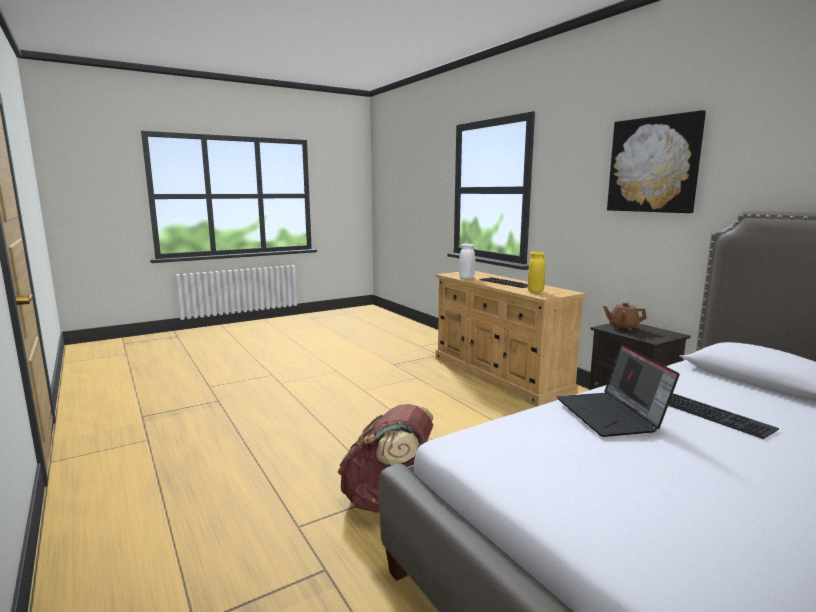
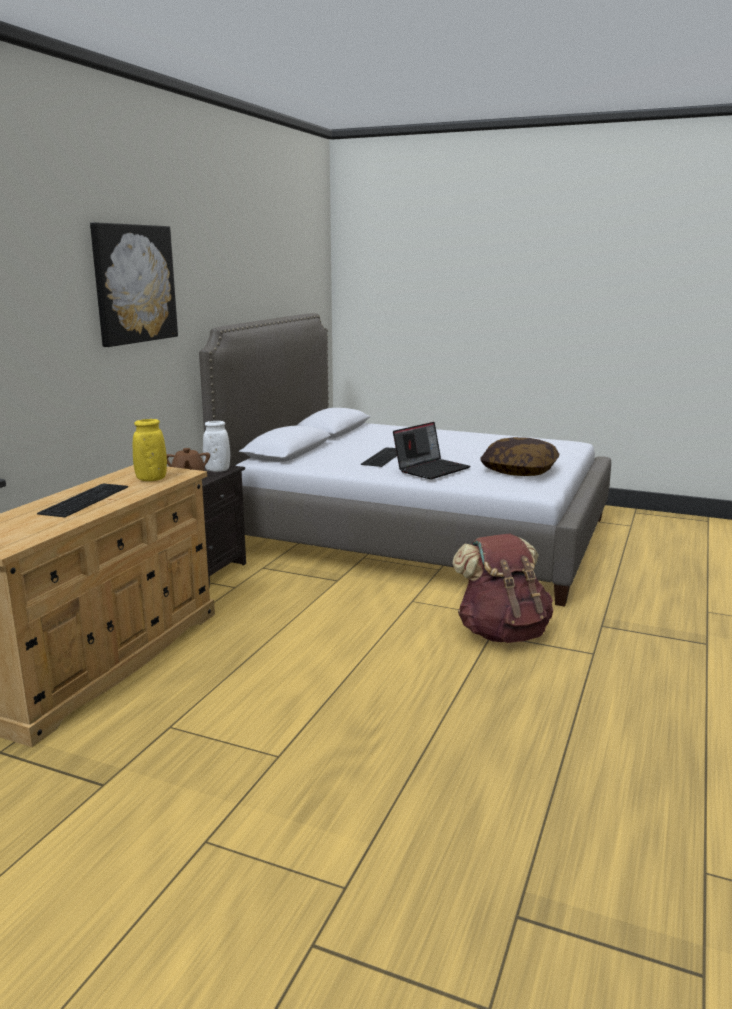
camera: 125 degrees left, 5 degrees up
(466, 278) = (50, 527): white vase -> white vase (217, 470)
(571, 474) = (519, 471): none -> pillow

